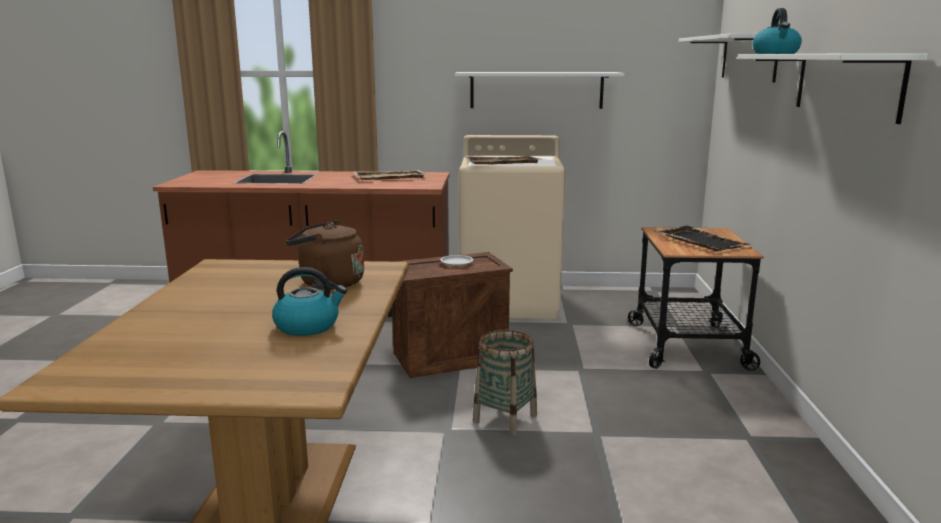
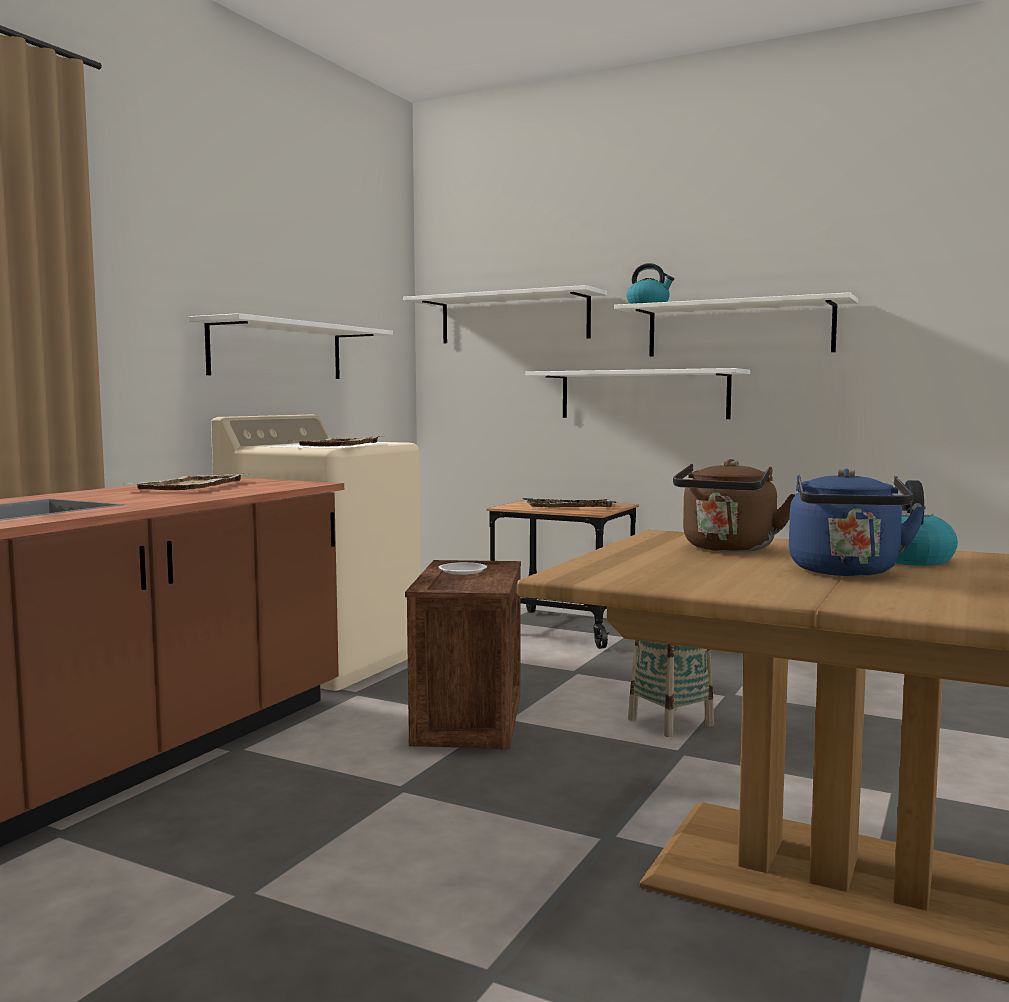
camera: 65 degrees left, 10 degrees down
(245, 312) = (846, 572): none -> blue kettle
(790, 146) = (643, 394): none -> white shelf

